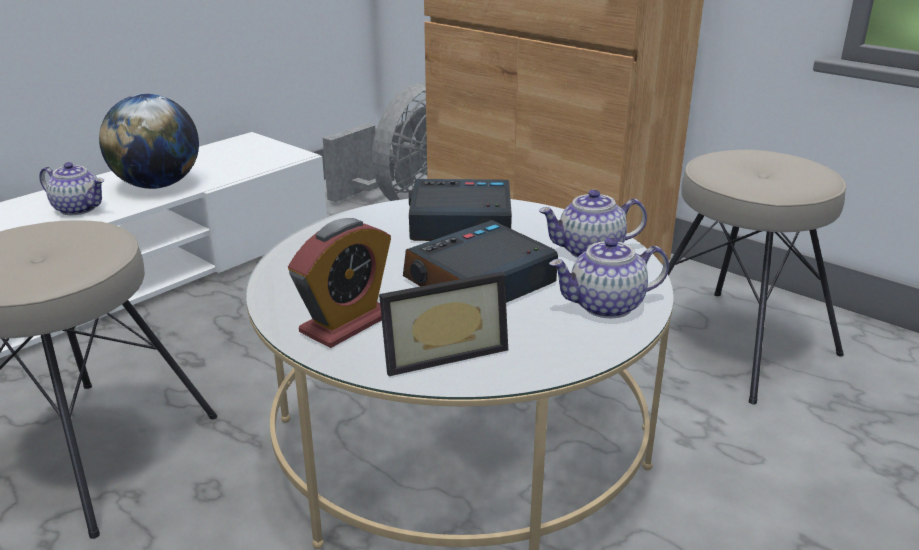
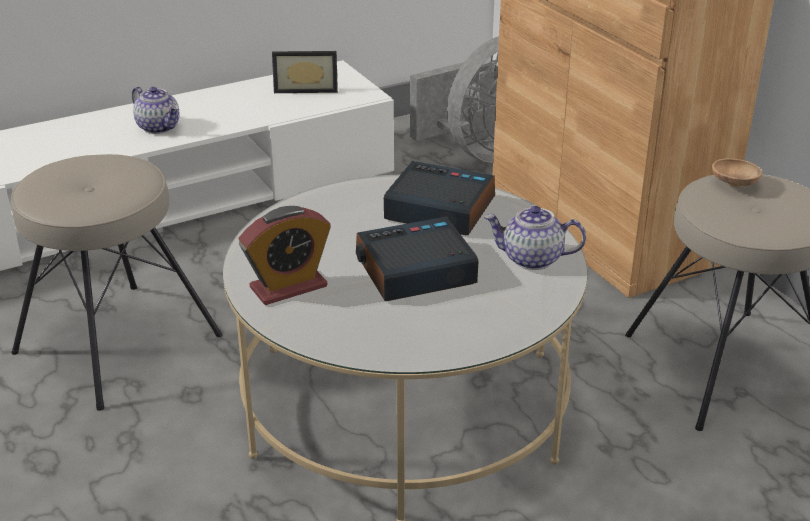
camera: 20 degrees right, 5 degrees up
(157, 185) = (232, 112): globe -> none
(441, 352) = (344, 325): picture frame -> picture frame (306, 88)
(606, 306) = (503, 314): teapot -> none
(729, 158) = (734, 183): none -> brown bowl

